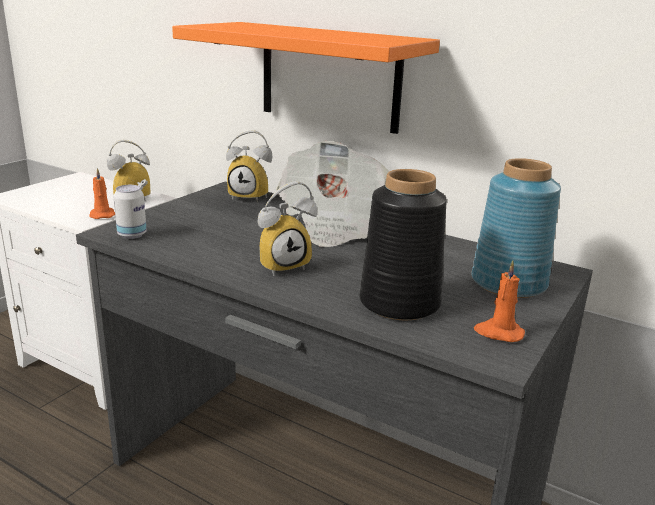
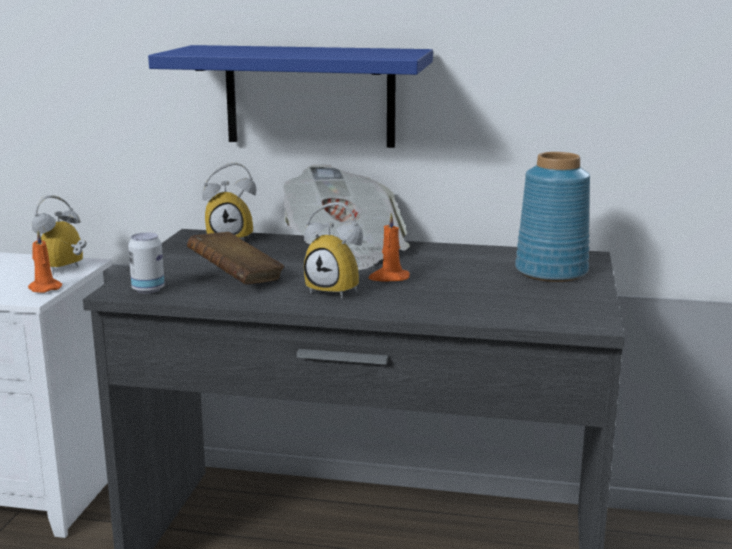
camera: 20 degrees left, 5 degrees down
(211, 237) = (236, 279): none -> brown book
(283, 265) = (337, 290): alarm clock -> alarm clock turned 75 degrees clockwise
(329, 76) = (310, 96): orange shelf -> blue shelf
(399, 304) = (475, 301): black vase -> none
(498, 332) = (575, 307): orange candle -> orange candle (388, 278)

